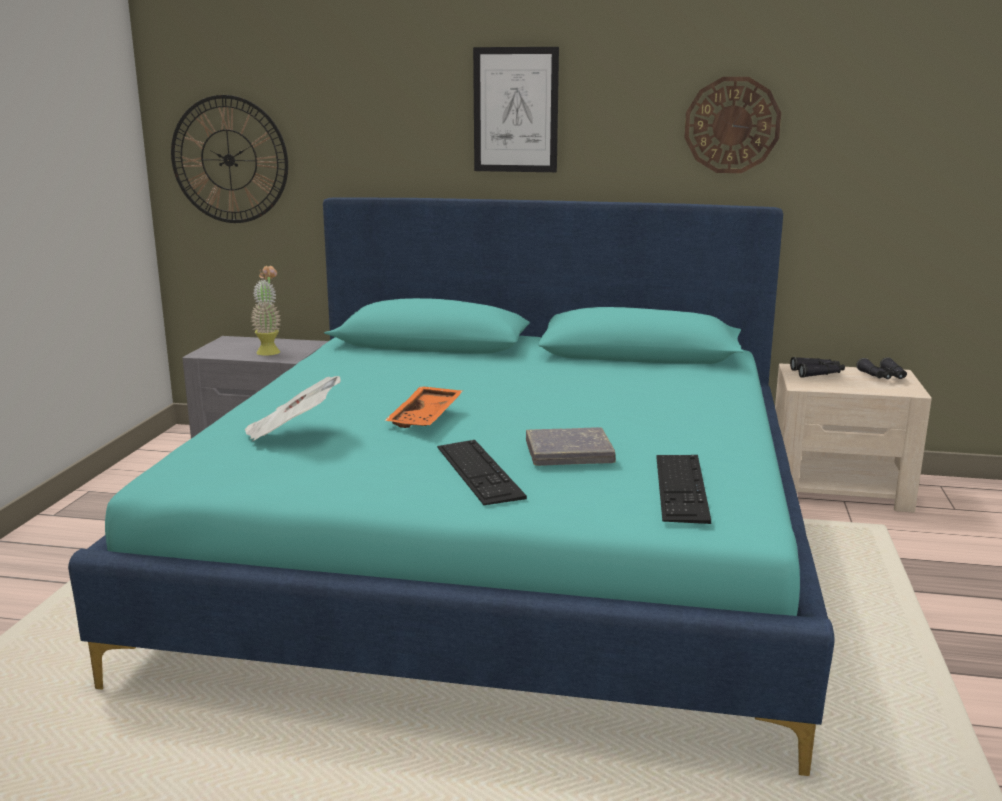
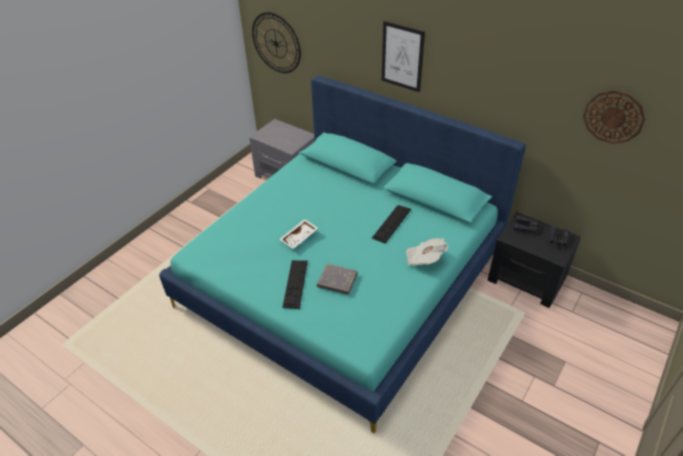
camera: 25 degrees right, 25 degrees up
(269, 351) = (286, 139): potted plant -> none
(291, 433) = (244, 236): newspaper -> newspaper (424, 259)
(426, 417) = (299, 238): orange tray -> white tray
(681, 487) = (360, 320): keyboard -> keyboard (391, 223)
(732, 125) = (508, 94): wall clock -> wall clock (613, 117)
(839, 488) = (527, 279): beige nightstand -> black nightstand

